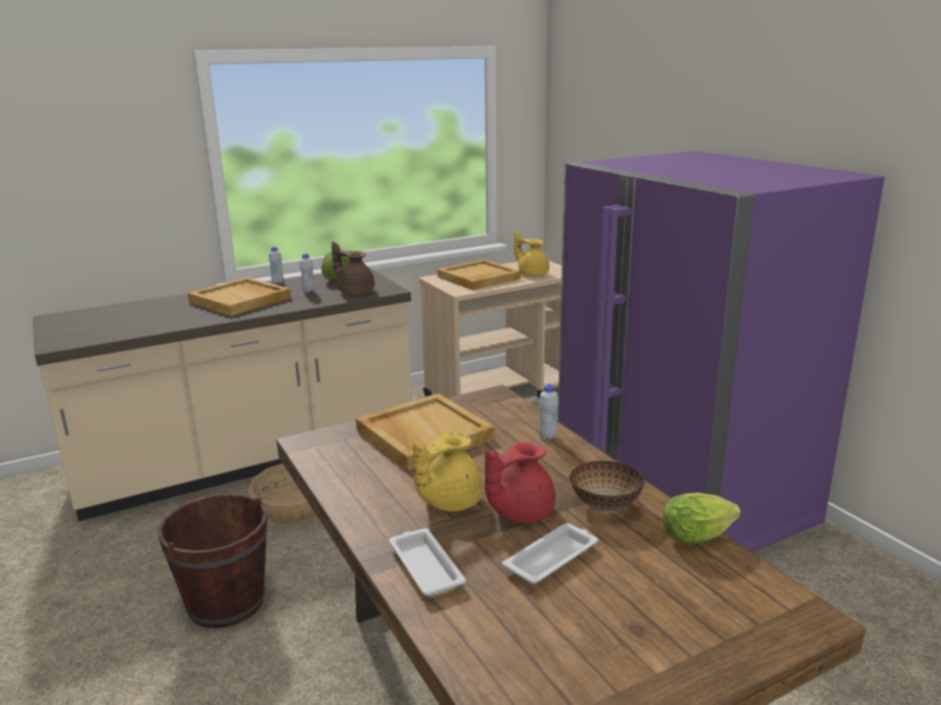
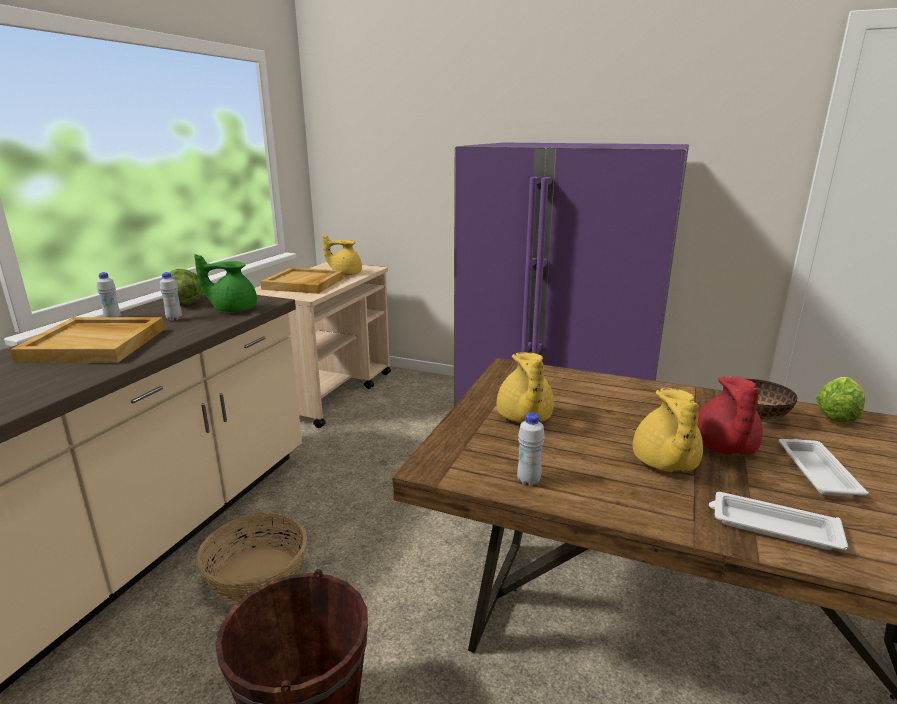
camera: 40 degrees left, 0 degrees up
(355, 291) = (233, 309): brown teapot -> green teapot
(423, 435) = (524, 417): beige tray -> yellow teapot
(548, 437) = (614, 385): white bottle -> white bottle (528, 481)

